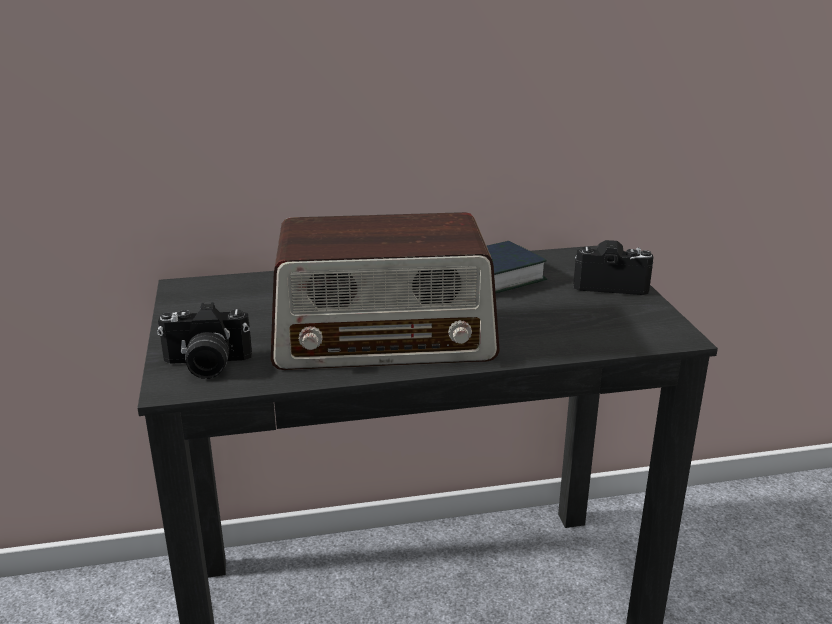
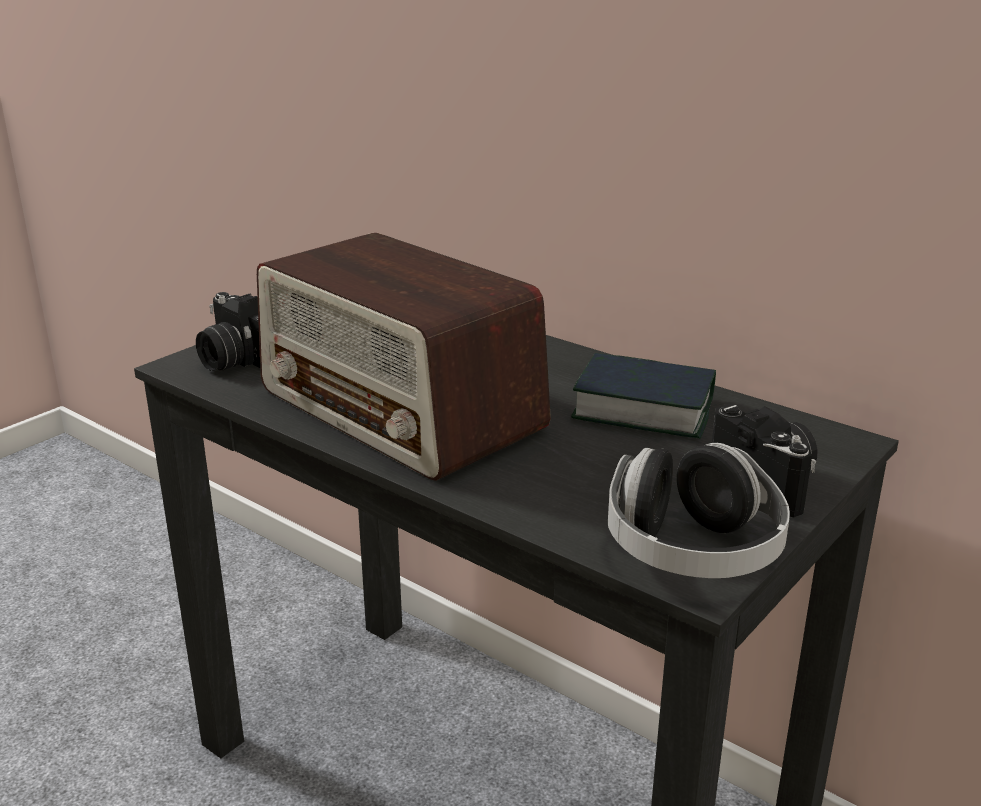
camera: 50 degrees right, 0 degrees up
(650, 327) = (692, 551): none -> headphones

